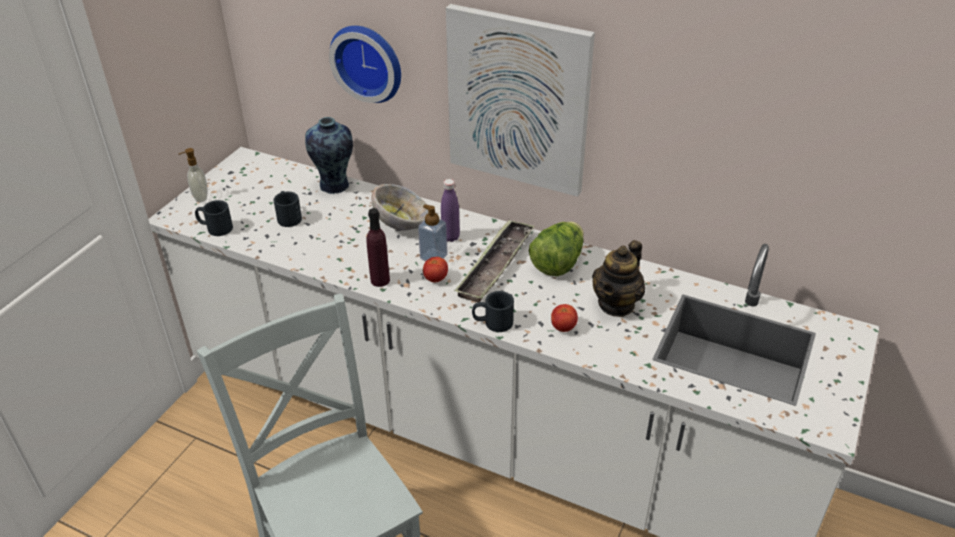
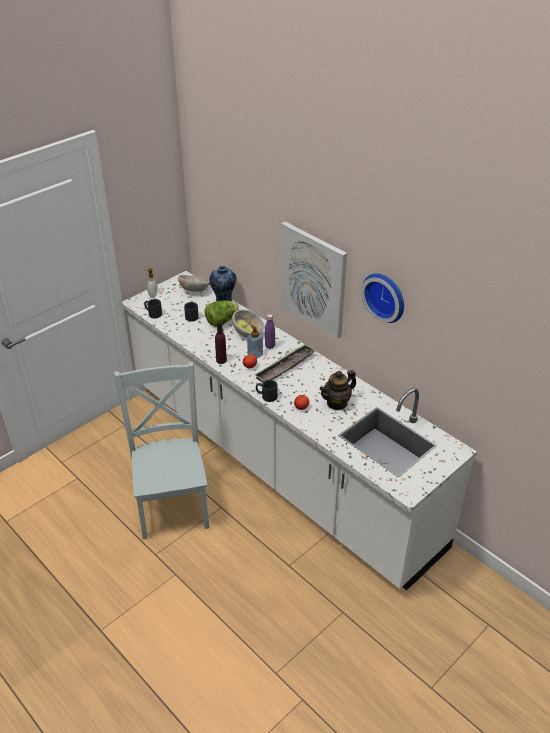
camera: 20 degrees right, 0 degrees up
(271, 175) = (194, 290): none -> bowl
(369, 61) = (248, 241): wall clock -> wall clock (385, 296)
(557, 263) = (319, 374): lettuce -> lettuce (221, 321)

